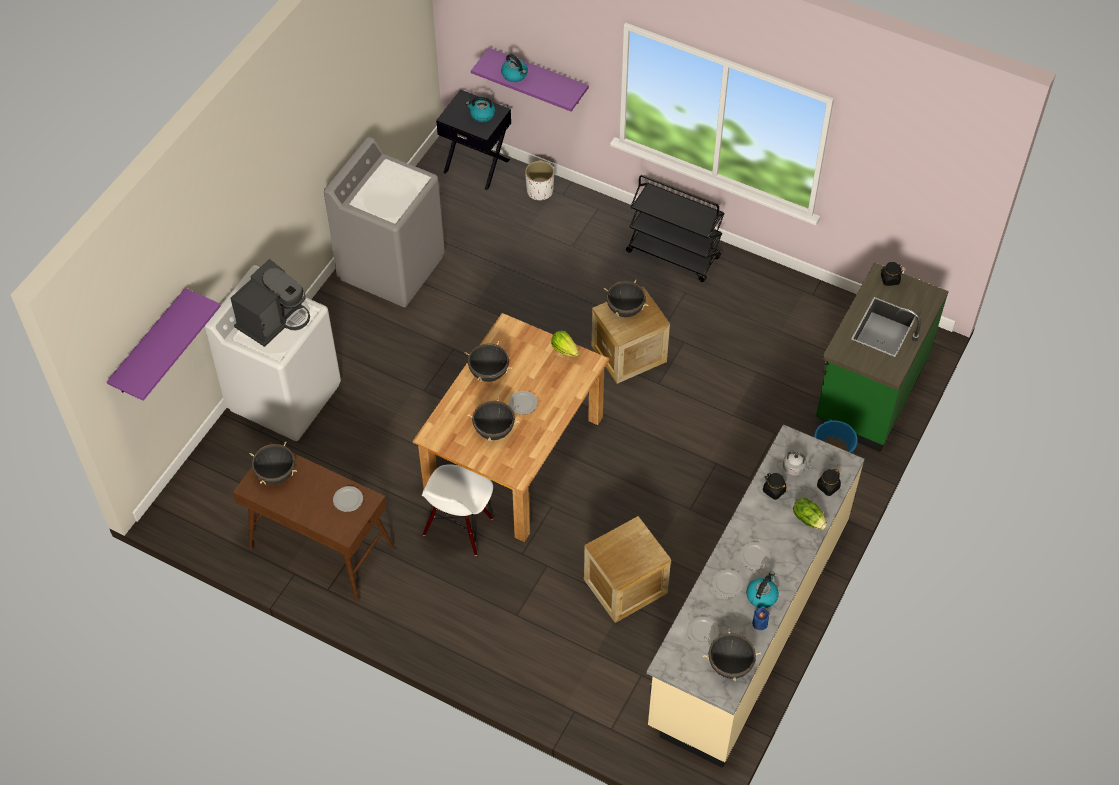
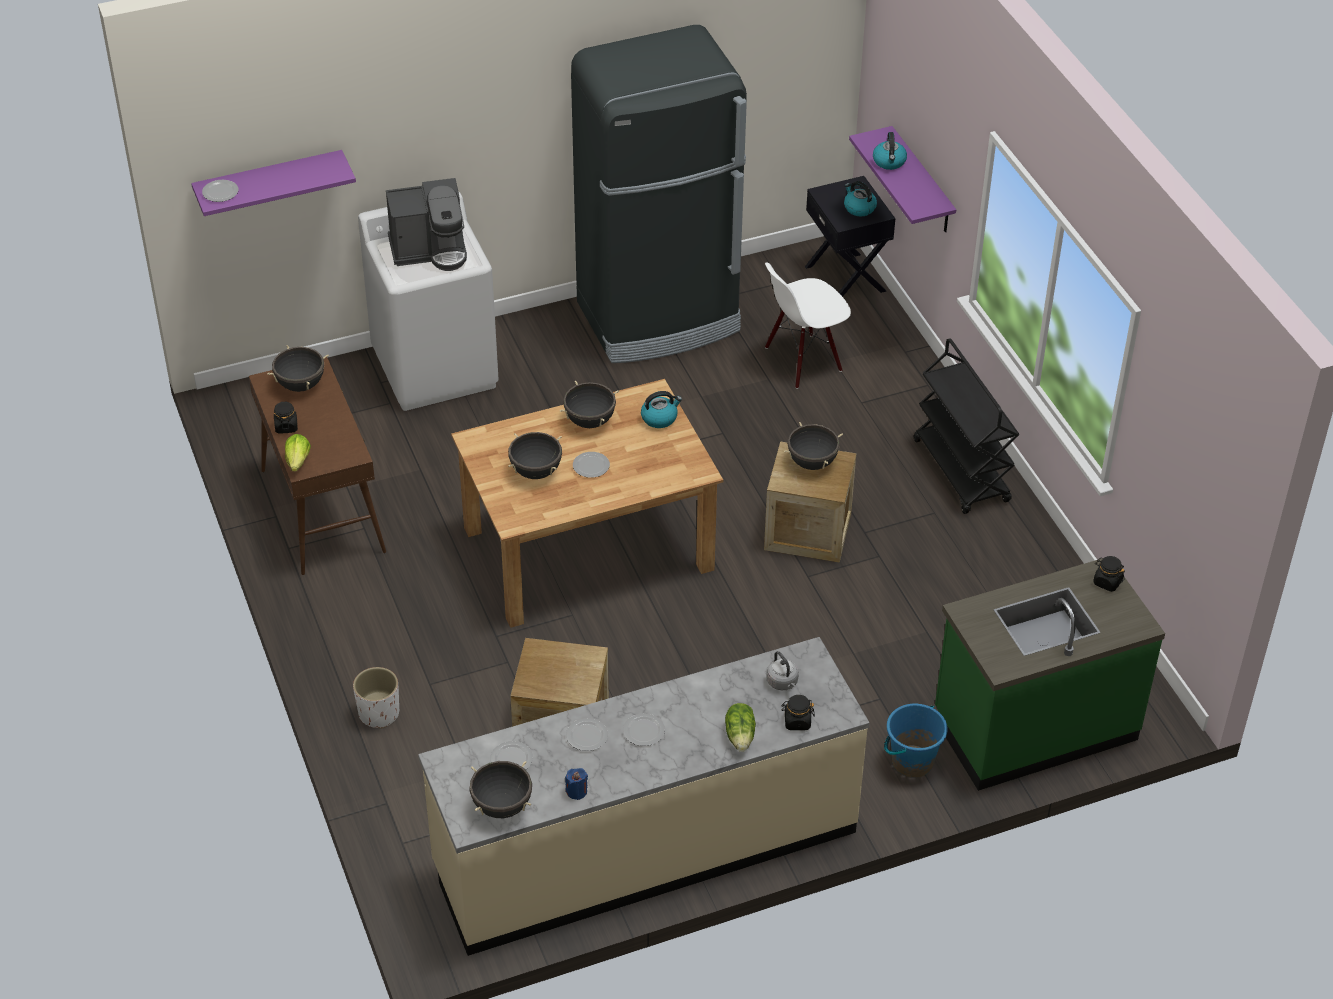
camera: 40 degrees right, 10 degrees down
(348, 499) = (337, 443): plate -> plate (220, 192)
(392, 267) = (659, 318): grey washing machine -> black fridge
(459, 527) = (463, 575): white chair -> white chair (803, 360)
(540, 191) = (885, 336): white planter -> white planter (379, 714)
(564, 349) = (687, 445): lettuce -> lettuce (298, 461)
(761, 595) = (608, 769): kettle -> kettle (659, 418)
(773, 490) = (735, 687): black jar -> black jar (286, 426)

